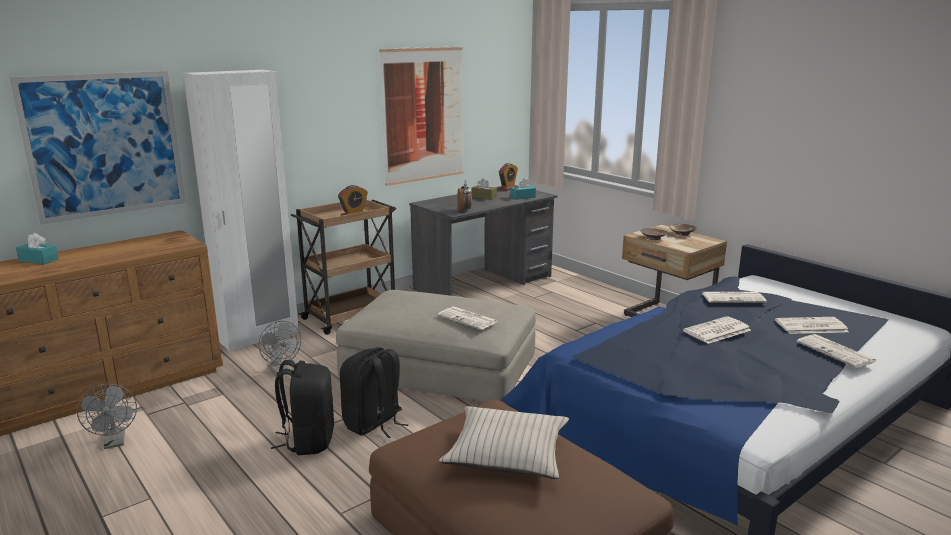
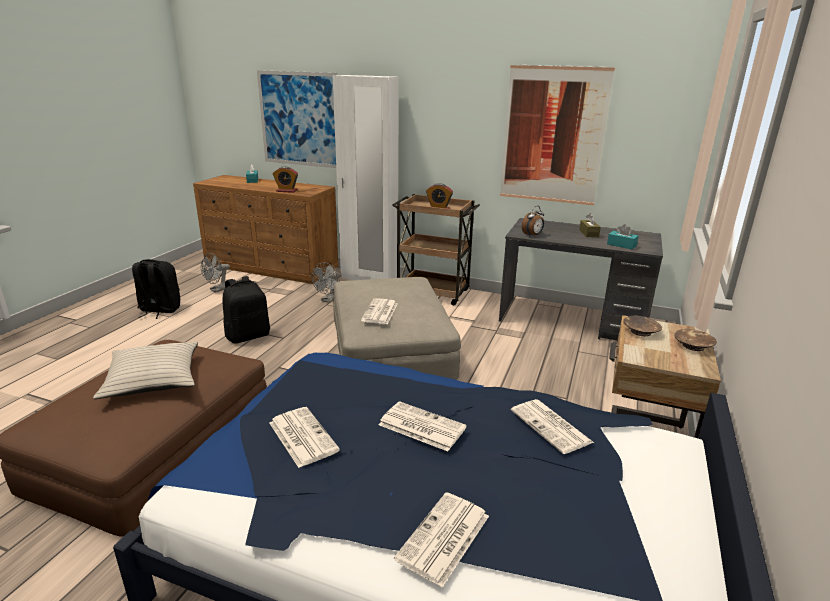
camera: 60 degrees right, 5 degrees up
(374, 424) = (283, 349): black backpack -> black backpack (159, 310)
(508, 188) = (641, 235): alarm clock -> alarm clock (286, 191)
(810, 326) = (524, 506): newspaper -> newspaper (302, 436)

